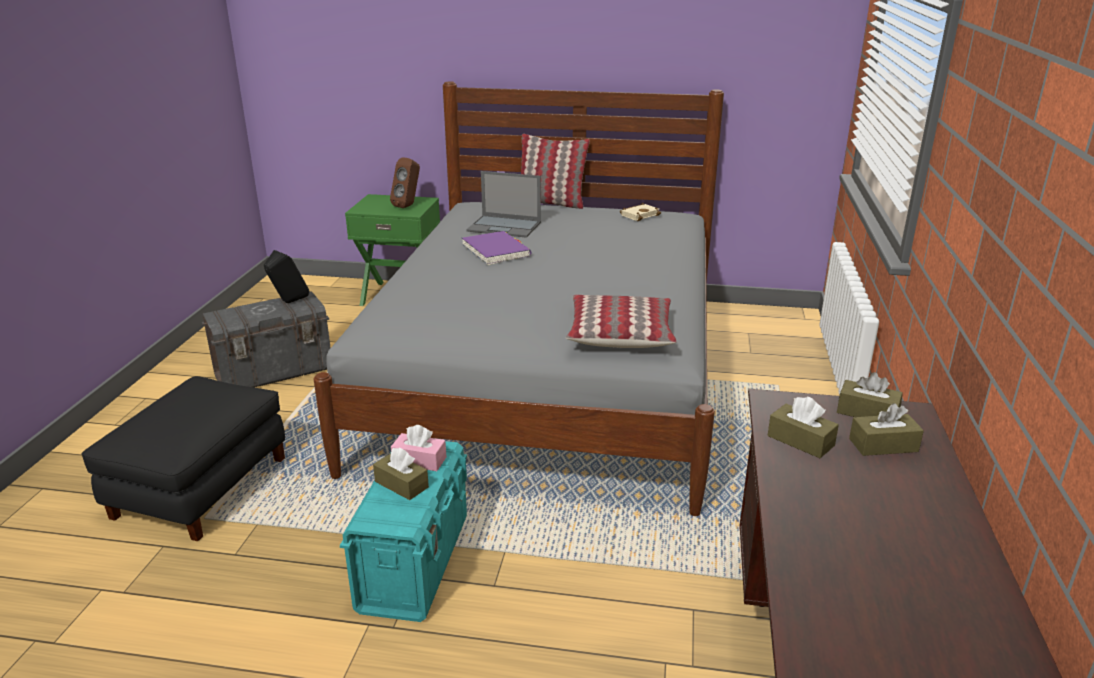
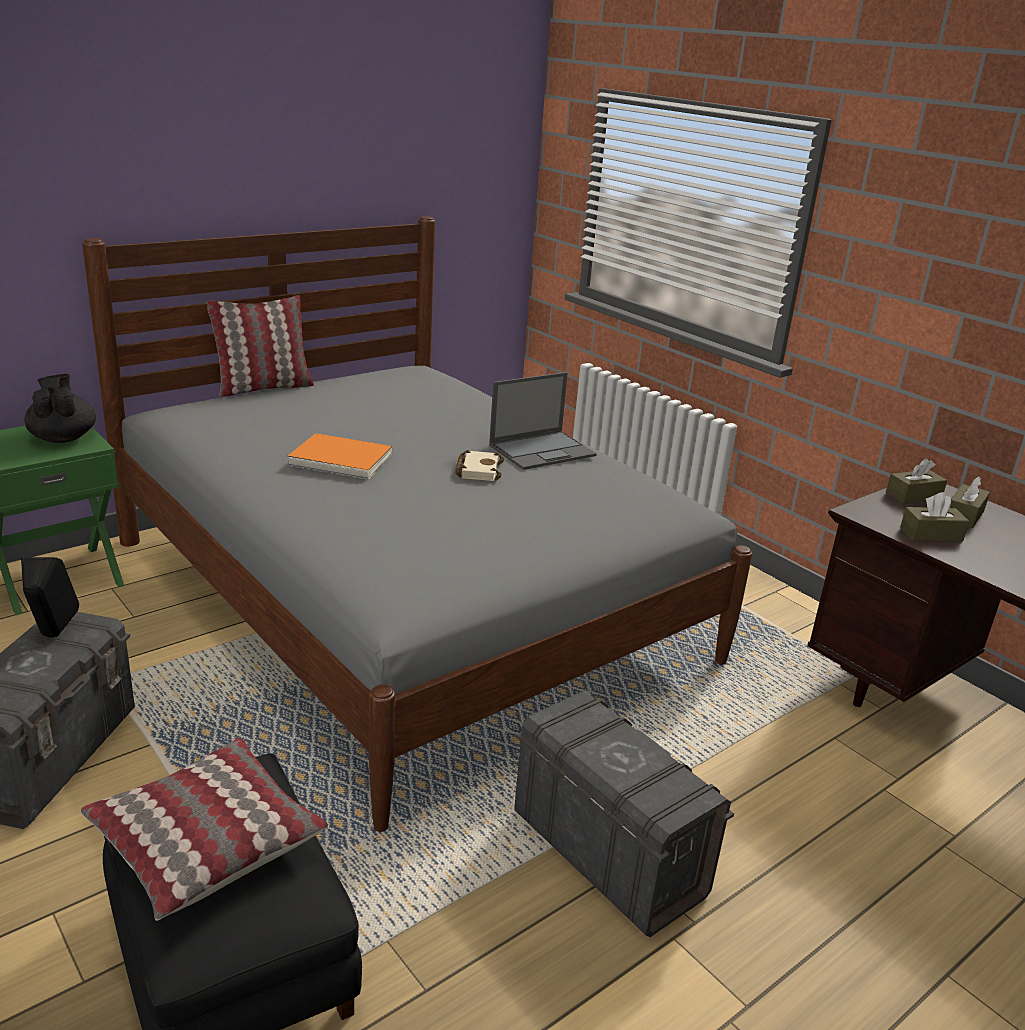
camera: 50 degrees left, 0 degrees up
(401, 484) = (623, 760): brown tissue box -> none
(408, 206) = (63, 438): brown speaker -> black teapot
(415, 562) = (607, 852): turquoise storage box -> grey storage box
(419, 460) = (590, 728): pink tissue box -> none
(496, 251) = (341, 460): purple book -> orange book
(505, 227) = (286, 429): laptop -> laptop (543, 450)
(620, 333) = (625, 504): pillow -> pillow (205, 841)
(639, 215) = (391, 378): beige book -> beige book (477, 469)

